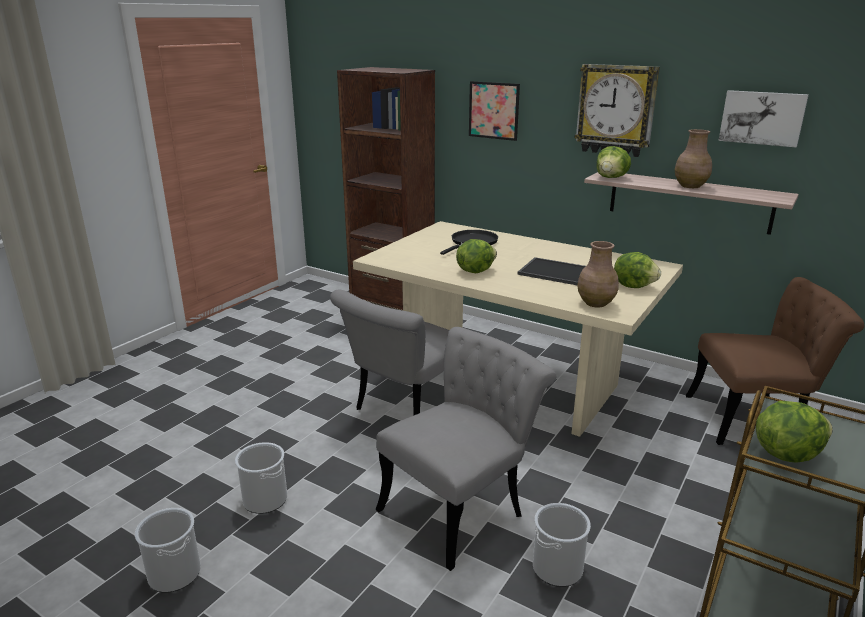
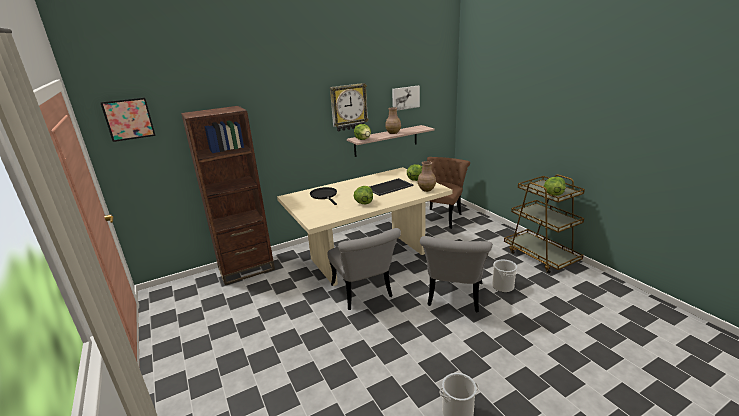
camera: 60 degrees left, 0 degrees up
(265, 499) = (411, 363): bucket -> none
(461, 506) = (454, 298): grey chair -> grey chair turned 150 degrees counterclockwise
(494, 110) = (282, 122): picture -> picture (129, 119)

